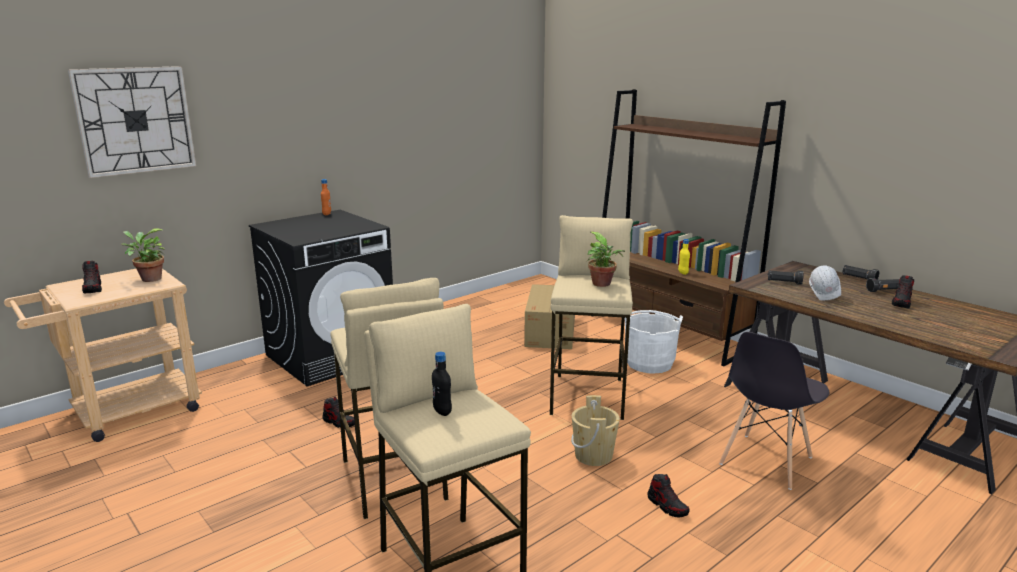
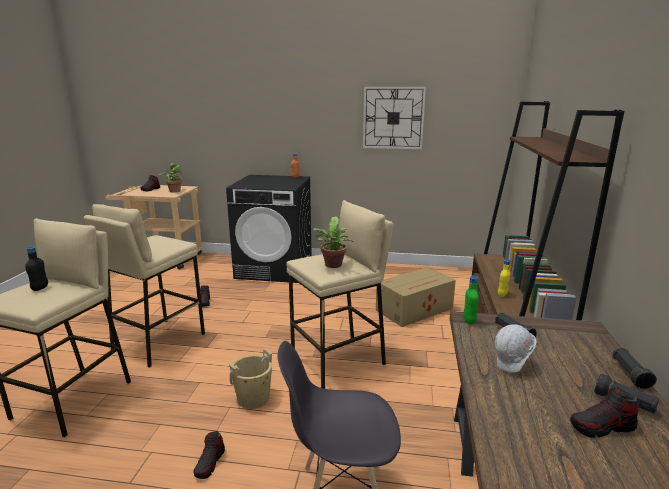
camera: 50 degrees right, 0 degrees up
(135, 120) = (192, 104): wall clock -> wall clock (393, 118)
(649, 363) = (433, 366): white bucket -> none
(752, 285) = (469, 321): none -> green bottle

